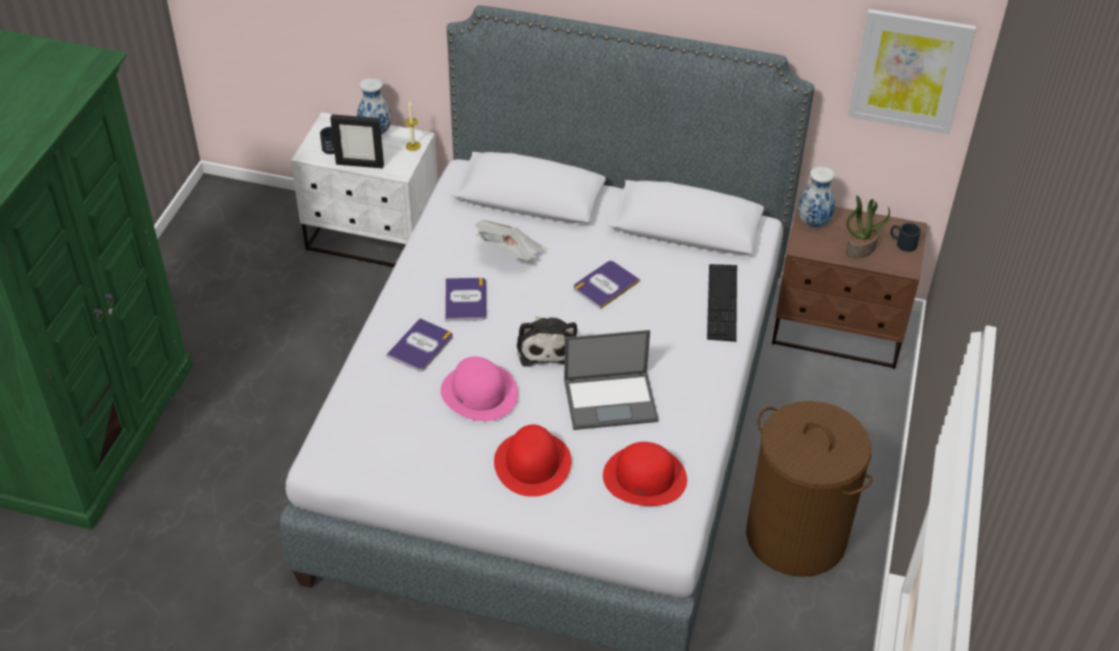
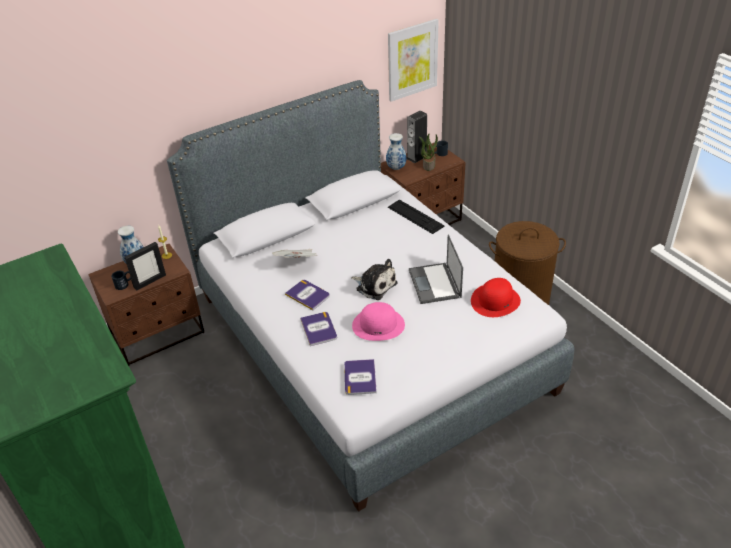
camera: 45 degrees left, 5 degrees down
(373, 238) = (158, 334): white nightstand -> brown nightstand
(532, 463) = (446, 333): red hat -> none
(605, 285) = (359, 244): book -> book (360, 377)
(611, 400) = (435, 284): laptop -> laptop turned 135 degrees clockwise
(863, 226) = (416, 157): none -> speaker

